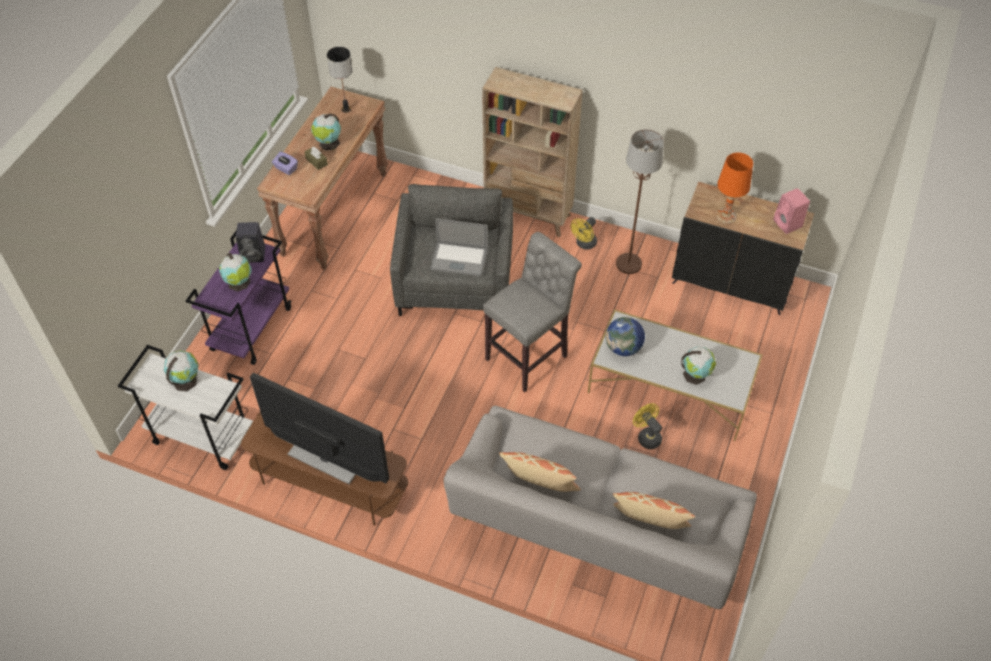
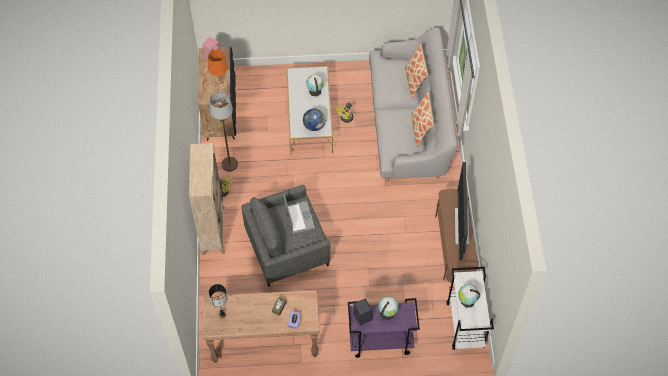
camera: 115 degrees left, 5 degrees up
(328, 144) = (259, 308): globe -> none
(530, 356) = (322, 188): grey stool -> none

